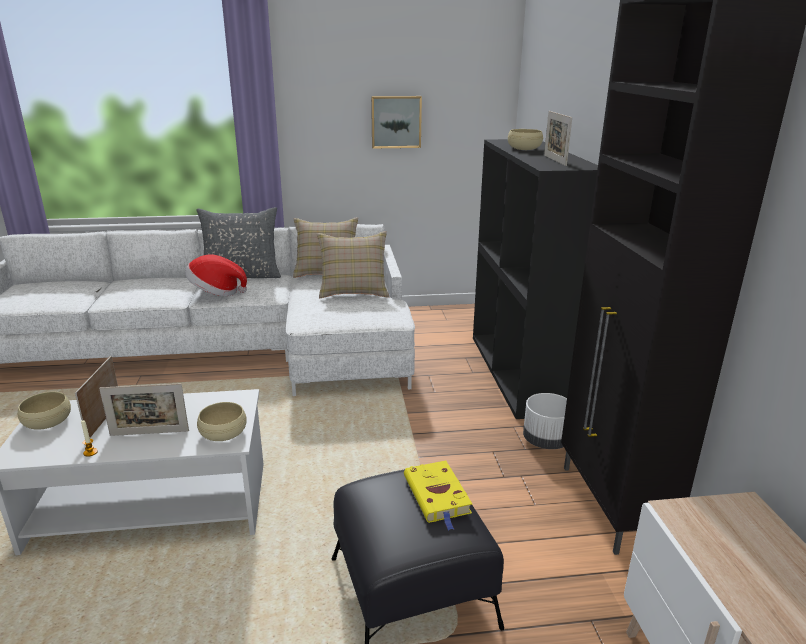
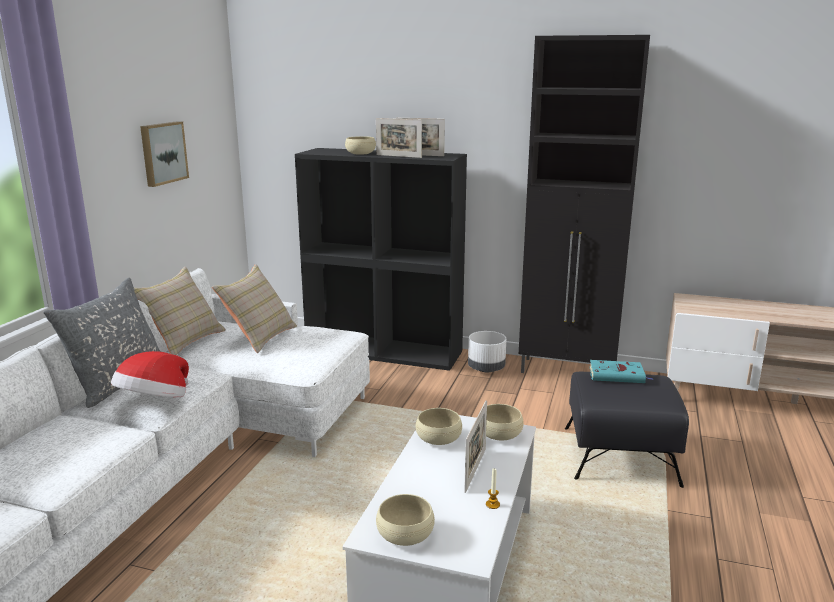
camera: 65 degrees left, 5 degrees down
(104, 419) = (427, 495): picture frame -> picture frame (398, 156)
(205, 404) = (438, 438): none -> beige bowl
(438, 496) = (618, 375): yellow book -> turquoise book

